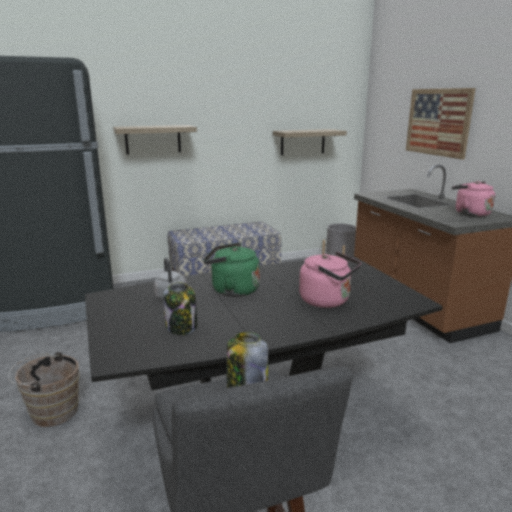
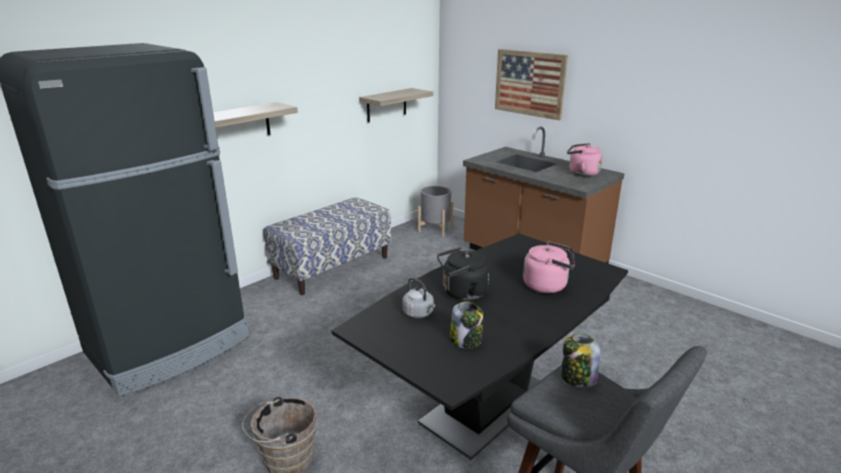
camera: 25 degrees left, 5 degrees up
(232, 290) = (462, 293): green kettle -> black kettle

